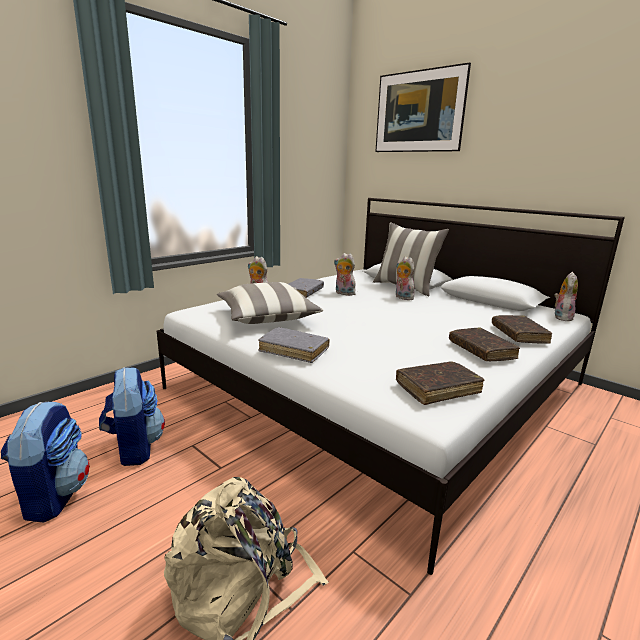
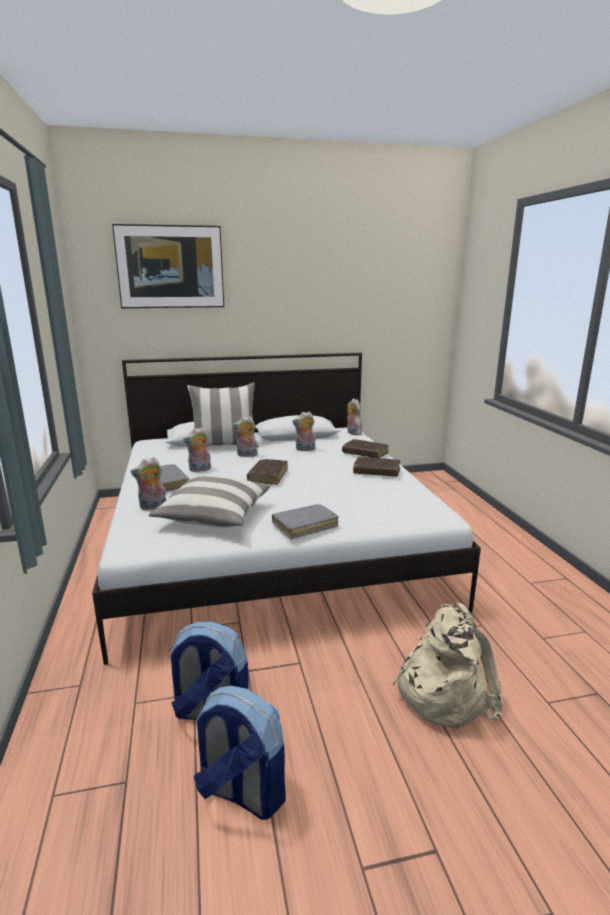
camera: 55 degrees left, 0 degrees up
(437, 389) = (415, 503): brown book -> brown book (268, 476)
(464, 311) = (305, 449): none -> plush toy

